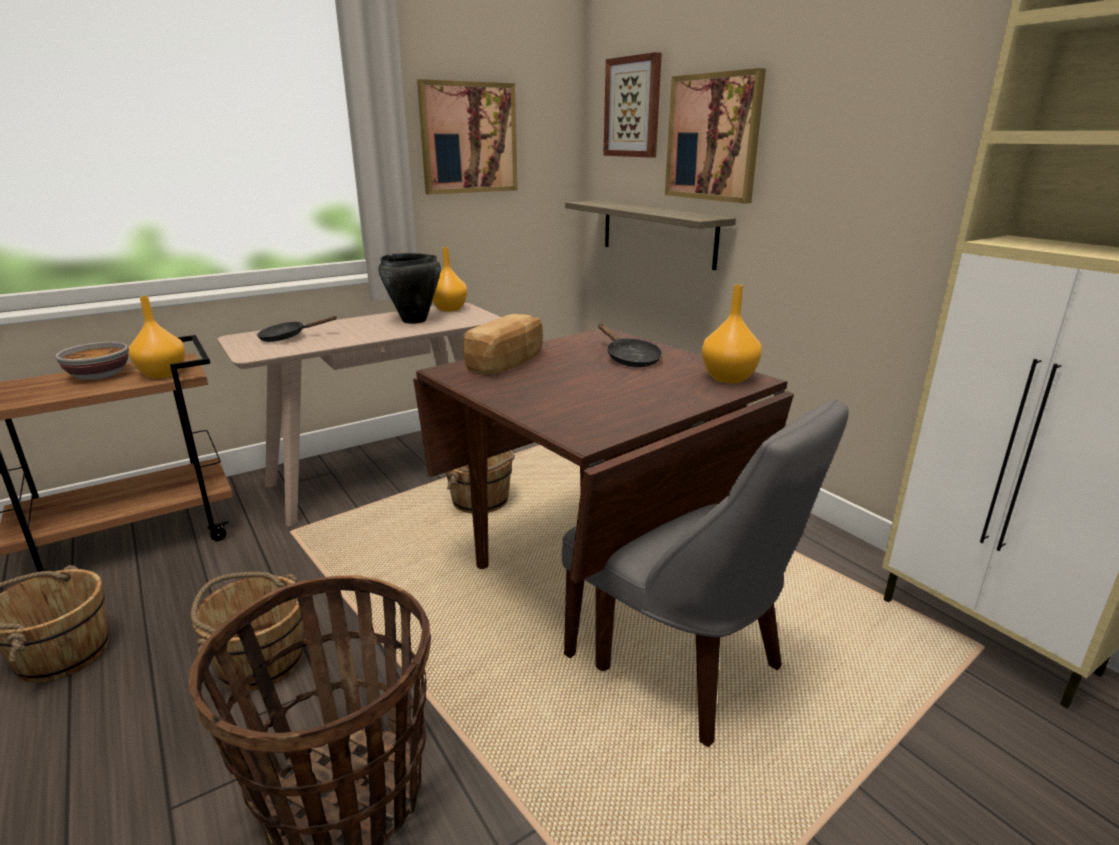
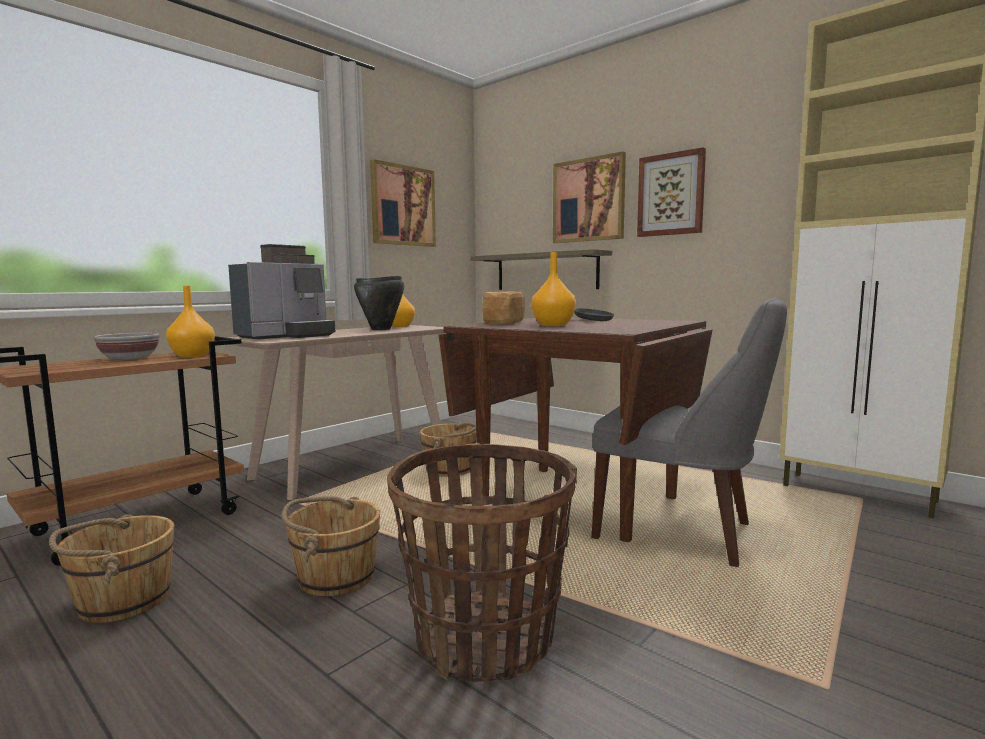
camera: 15 degrees left, 15 degrees down
(287, 337) = (287, 336): black frying pan -> coffee machine
(633, 107) = (520, 189): picture -> picture (671, 194)
(727, 378) = (667, 321): orange vase -> orange vase (552, 325)

